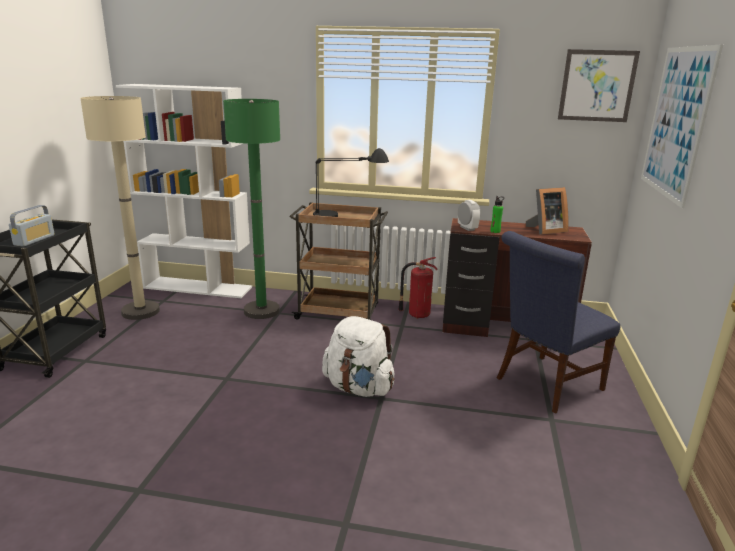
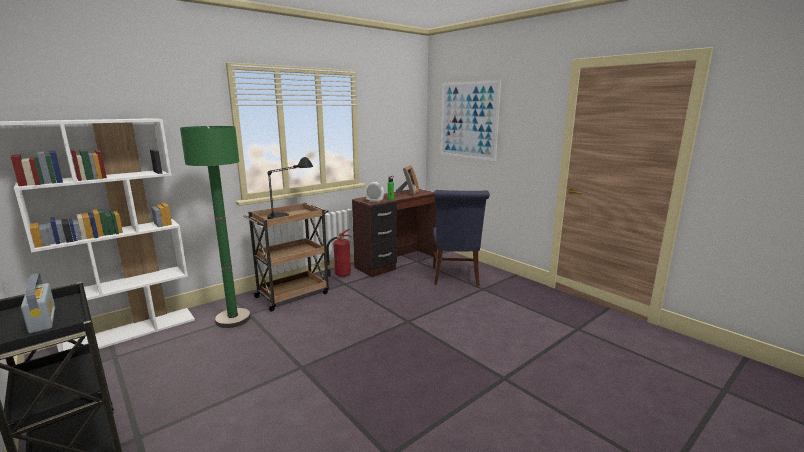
camera: 50 degrees left, 5 degrees down
(140, 311) = (108, 375): beige floor lamp -> none
(359, 388) = (388, 323): white backpack -> none
(597, 86) = (406, 105): picture -> none

